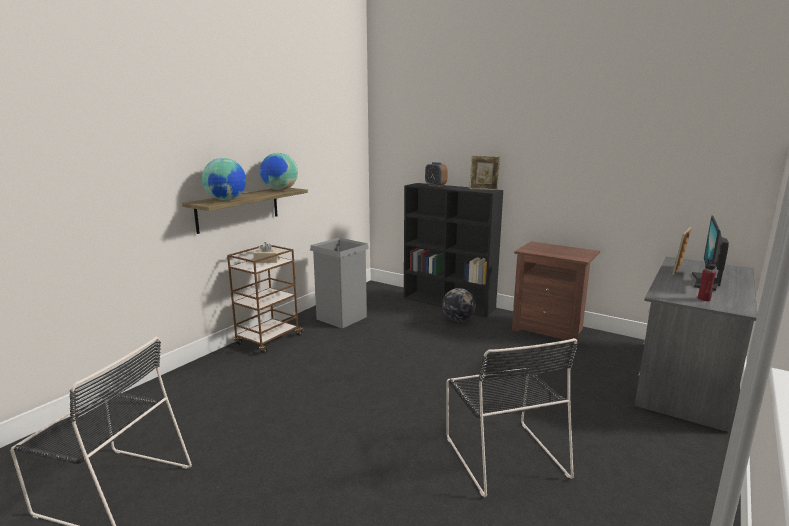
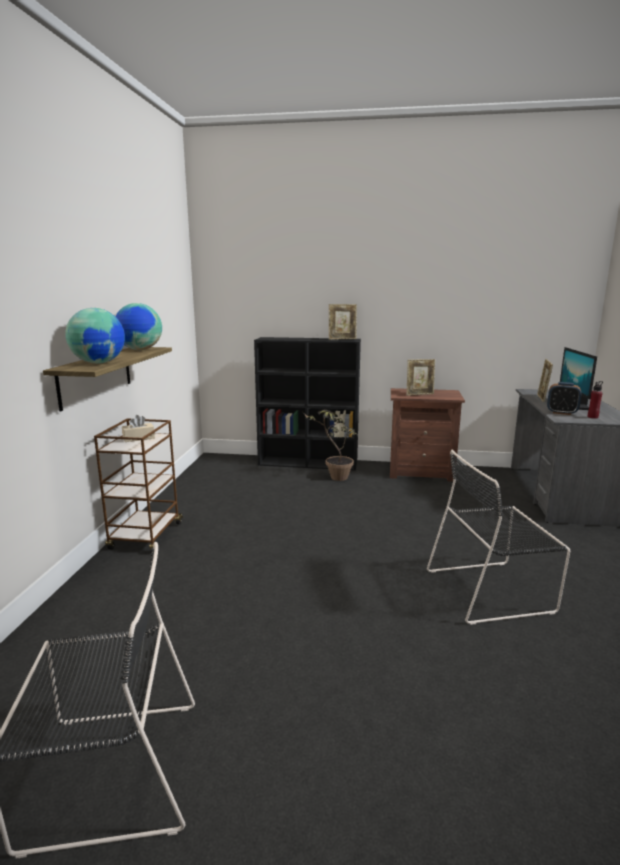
camera: 25 degrees left, 0 degrees up
(342, 318) = (210, 496): grey trash can -> none
(435, 185) = (287, 338): alarm clock -> alarm clock (561, 413)
(458, 320) = (332, 477): globe -> potted plant
(503, 454) = (492, 590): black chair -> black chair turned 120 degrees clockwise
(549, 251) = (419, 394): none -> picture frame

